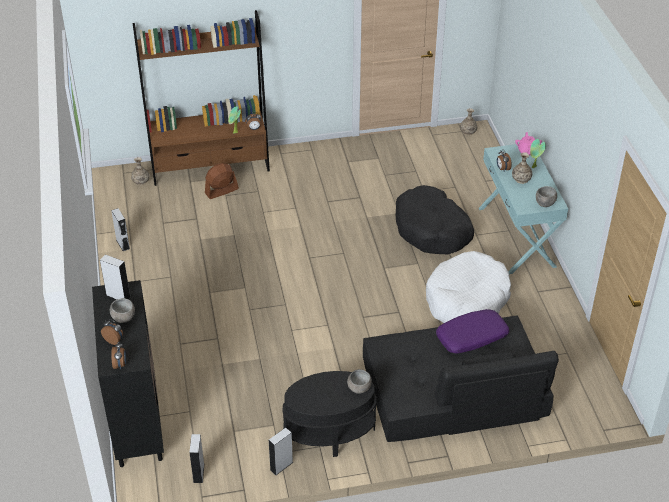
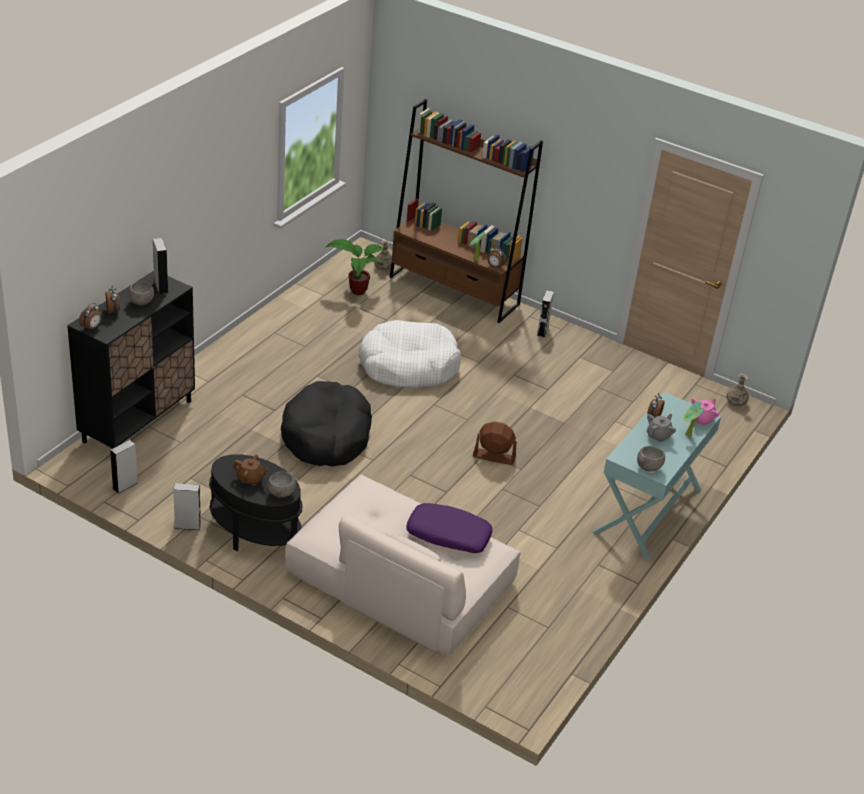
camera: 40 degrees right, 5 degrees down
(123, 244) = (304, 302): grey speaker -> grey speaker (542, 331)
(146, 212) = (355, 291): none -> potted plant
(221, 191) = (436, 313): brown fan -> brown fan (493, 456)
(326, 395) = (250, 479): none -> brown teapot
(432, 230) = (575, 454): black dog bed -> black dog bed (326, 436)
(453, 391) = (400, 579): black sofa -> beige sofa
(466, 300) = (520, 524): white dog bed -> white dog bed (408, 366)
(521, 179) = (658, 436): vase -> grey teapot

